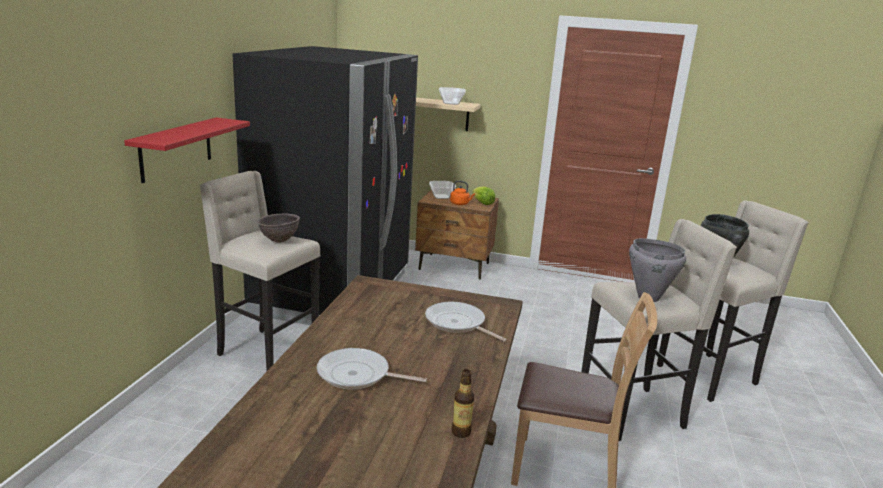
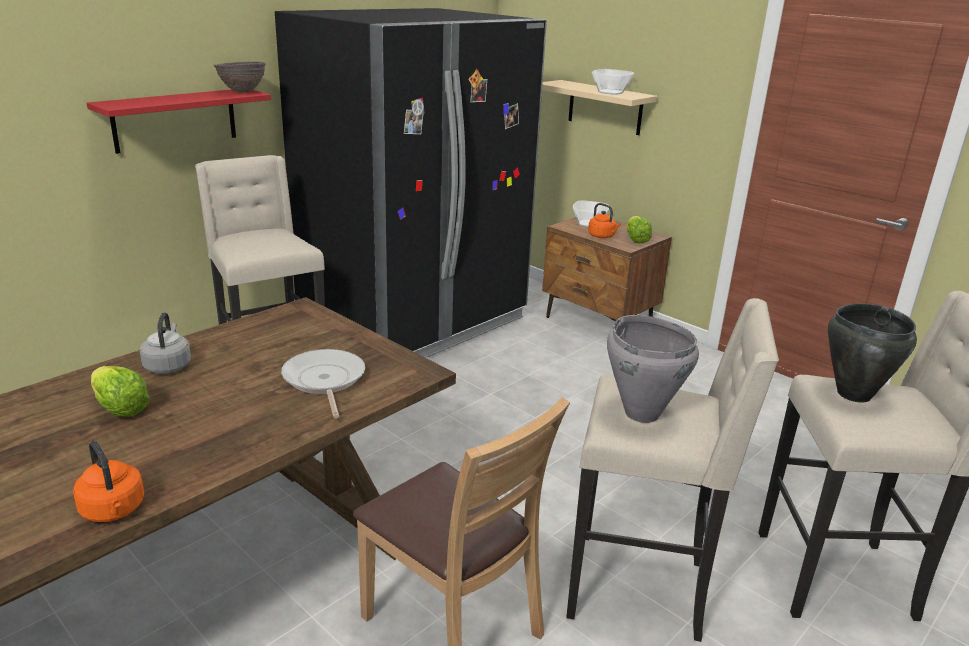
camera: 30 degrees right, 5 degrees up
(279, 241) = (274, 243): brown bowl -> brown bowl (242, 92)
(341, 340) = (168, 365): none -> grey kettle
(357, 375) = (120, 409): frying pan -> lettuce
(461, 432) = (114, 511): bottle -> orange kettle

